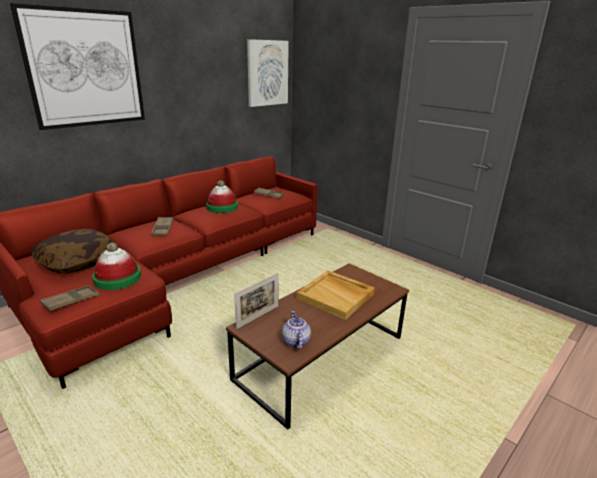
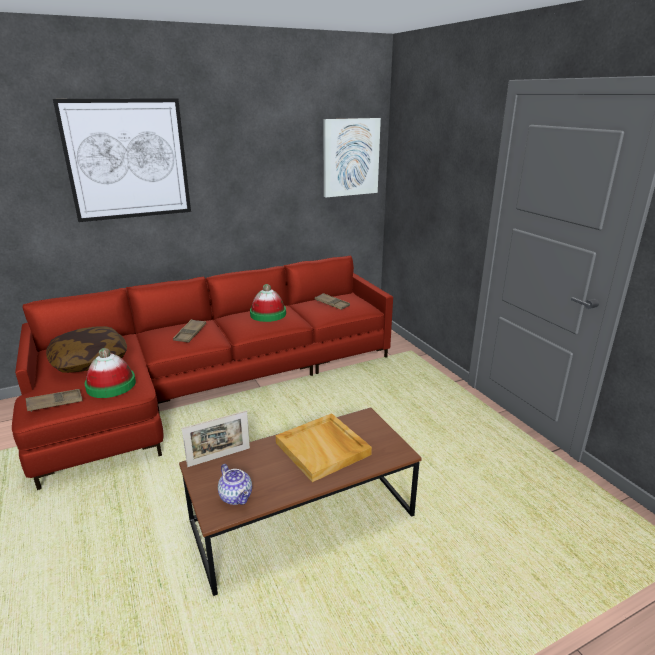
camera: 20 degrees right, 0 degrees up
(295, 341) = (237, 496): teapot -> teapot turned 135 degrees clockwise

